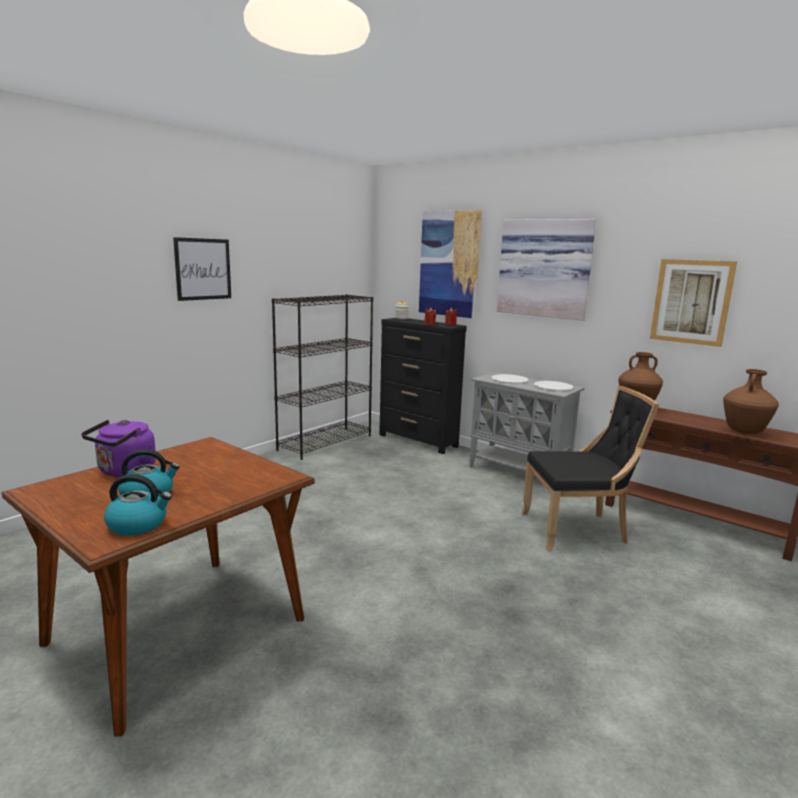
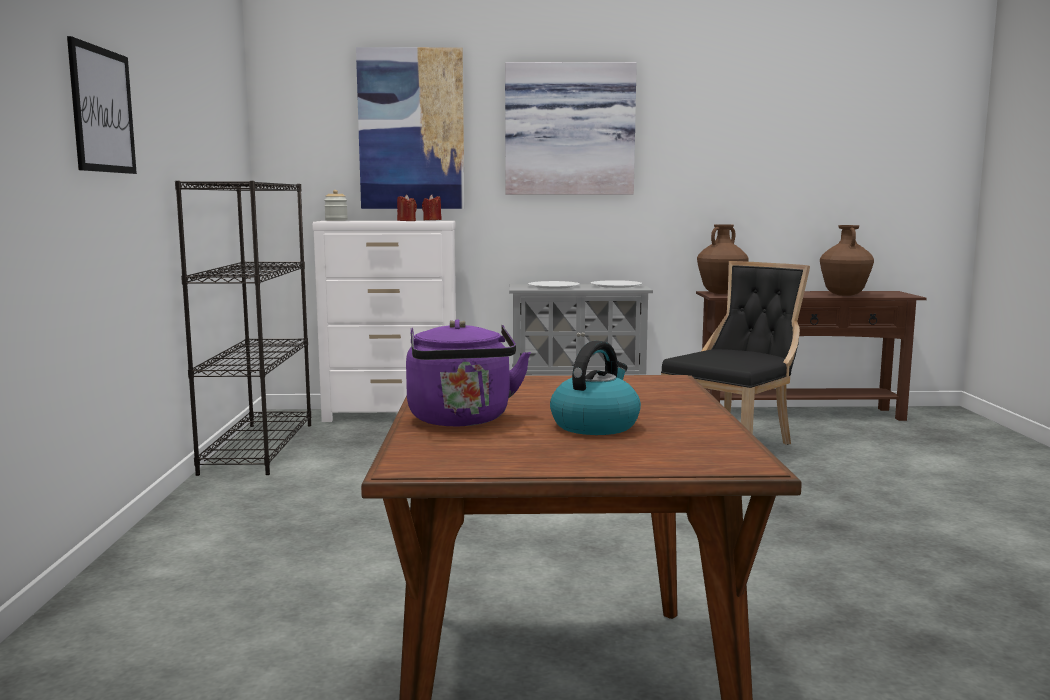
camera: 40 degrees left, 5 degrees down
(138, 524) = (704, 442): kettle -> none
(418, 441) = (392, 416): black dresser -> white dresser
(691, 302) = (754, 161): picture -> none

